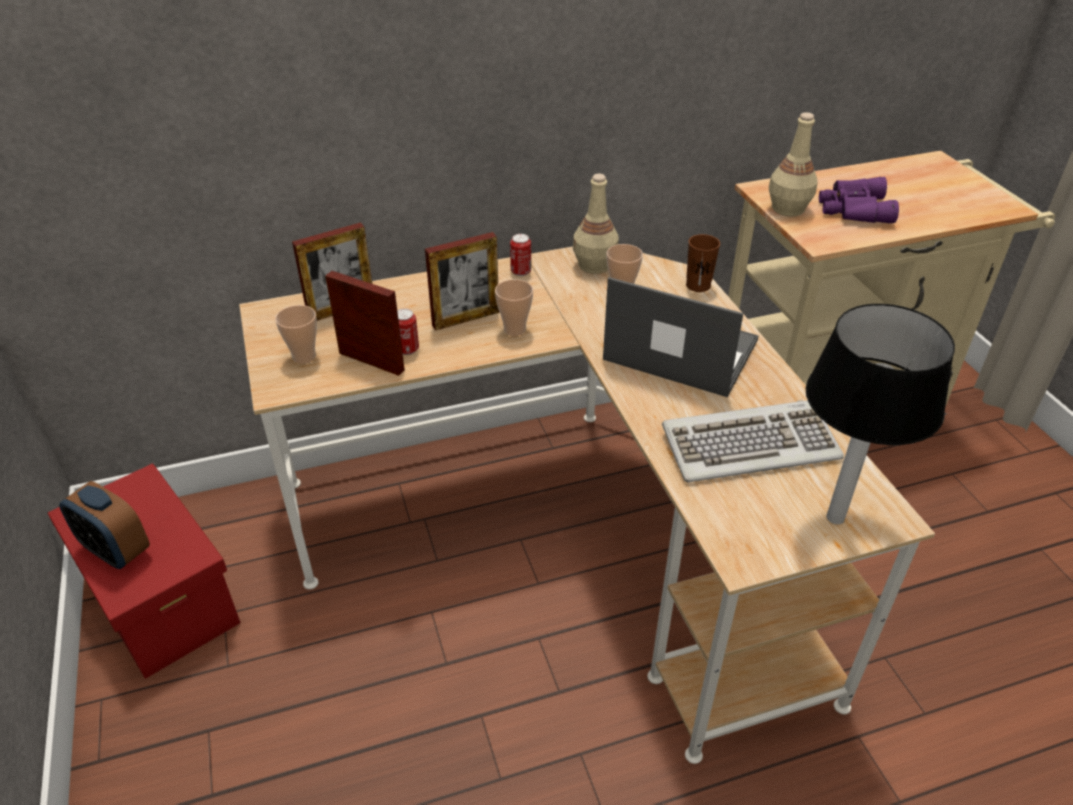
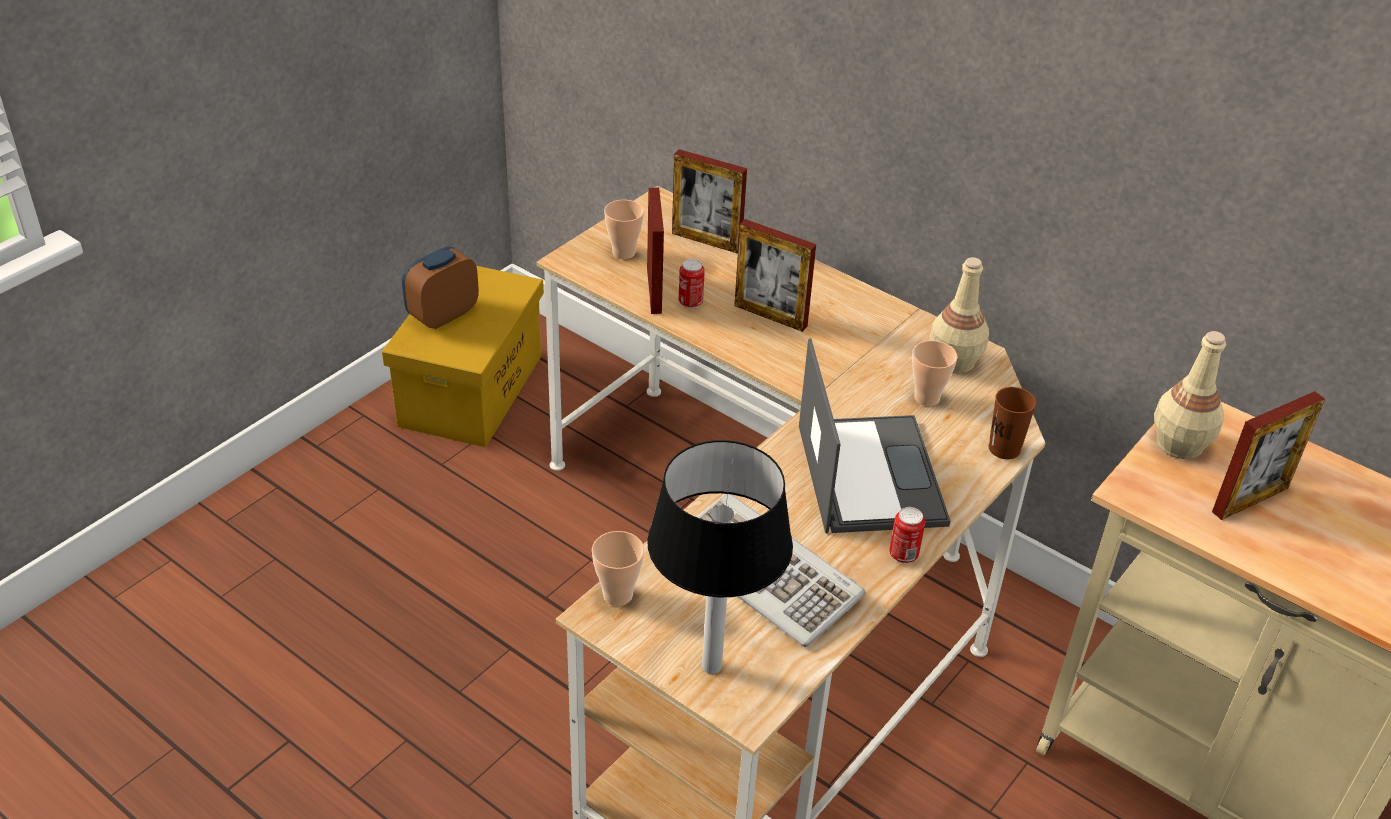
camera: 55 degrees right, 0 degrees up
(116, 551) = (443, 315): alarm clock -> alarm clock turned 45 degrees clockwise
(163, 600) = (471, 391): red storage box -> yellow storage box
(514, 330) = (786, 352): cup -> cup (617, 595)
(521, 272) = (884, 317): can -> can (903, 555)
(853, 209) = (1250, 500): purple binoculars -> picture frame

